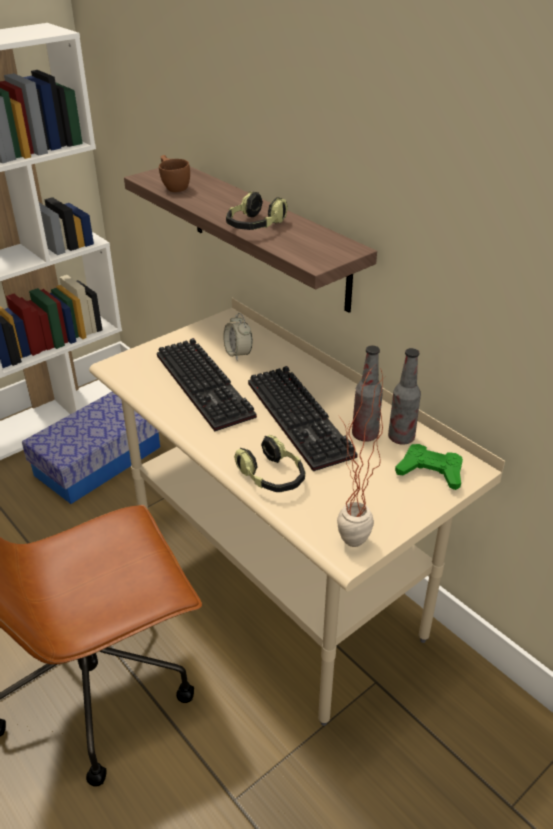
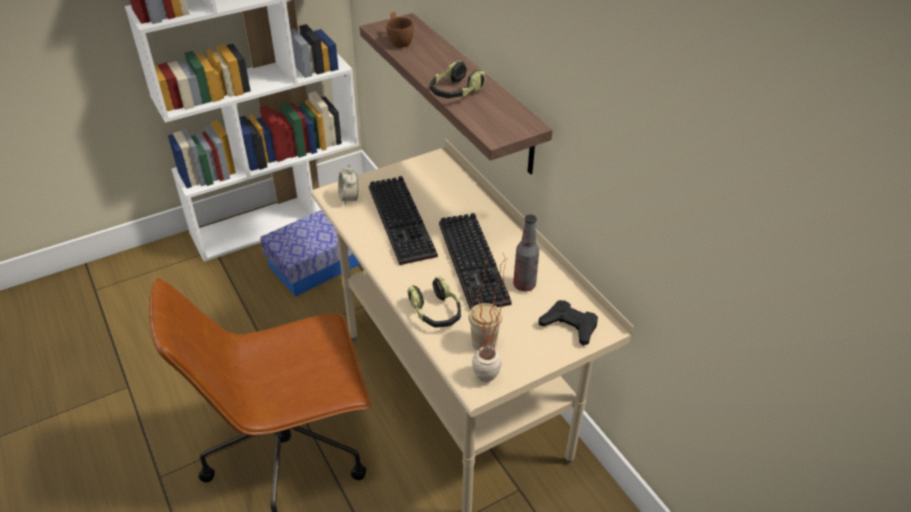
camera: 10 degrees right, 5 degrees up
(238, 354) = (438, 194): alarm clock -> alarm clock (349, 198)
(339, 503) = (484, 343): none -> cup
(401, 438) = (554, 292): bottle -> none
(430, 471) = (569, 326): green game controller -> black game controller

